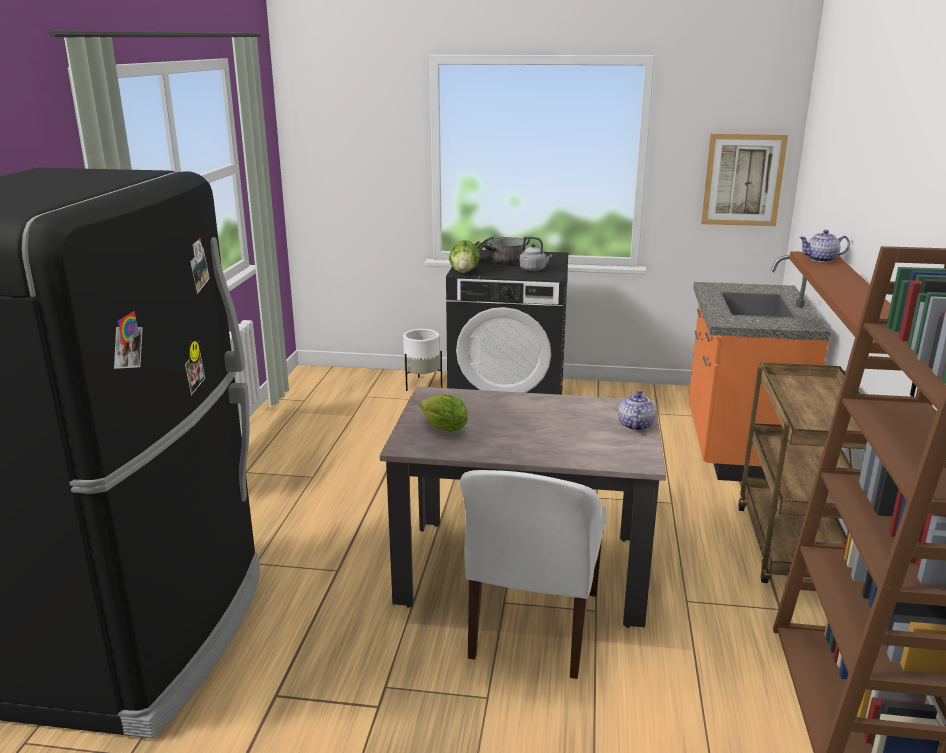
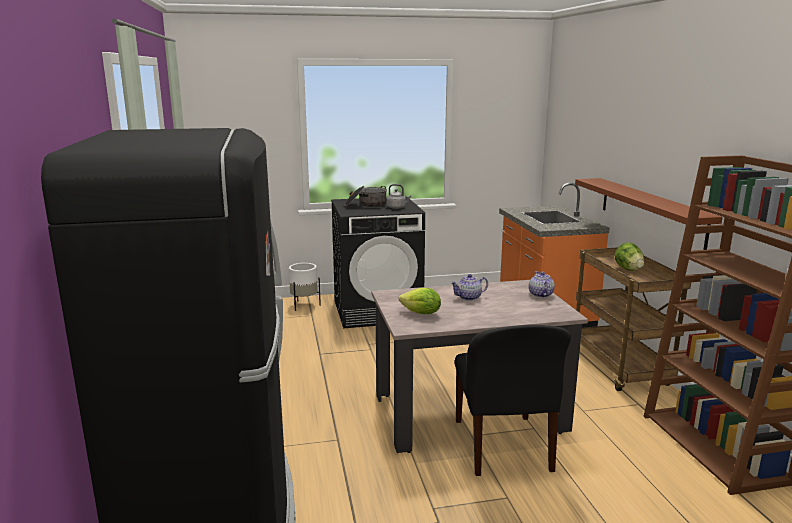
camera: 20 degrees left, 5 degrees down
(464, 272) = (351, 213): lettuce -> lettuce (628, 269)
(533, 627) = (503, 447): white chair -> black chair
(743, 180) = (512, 140): picture -> none
(821, 260) = (600, 182): teapot -> teapot (469, 297)

